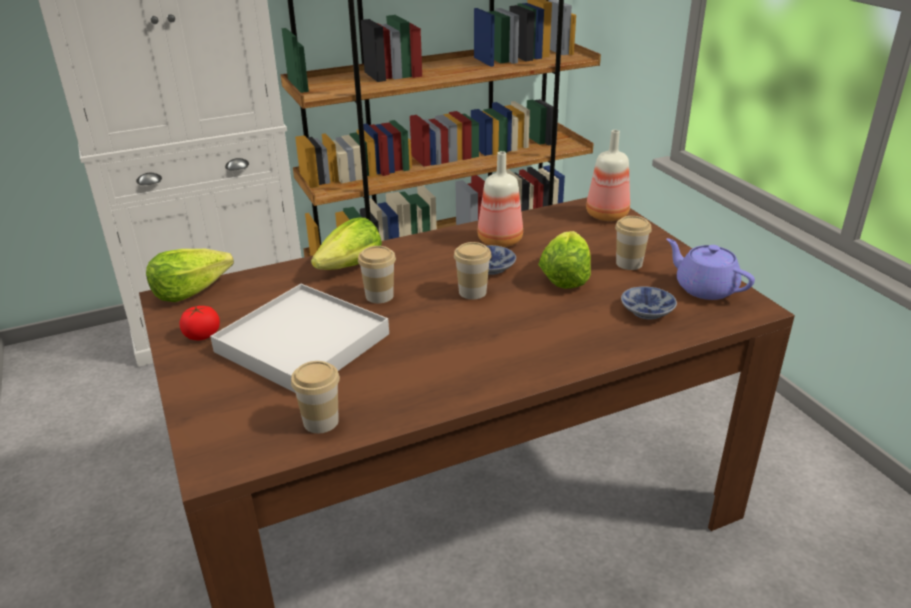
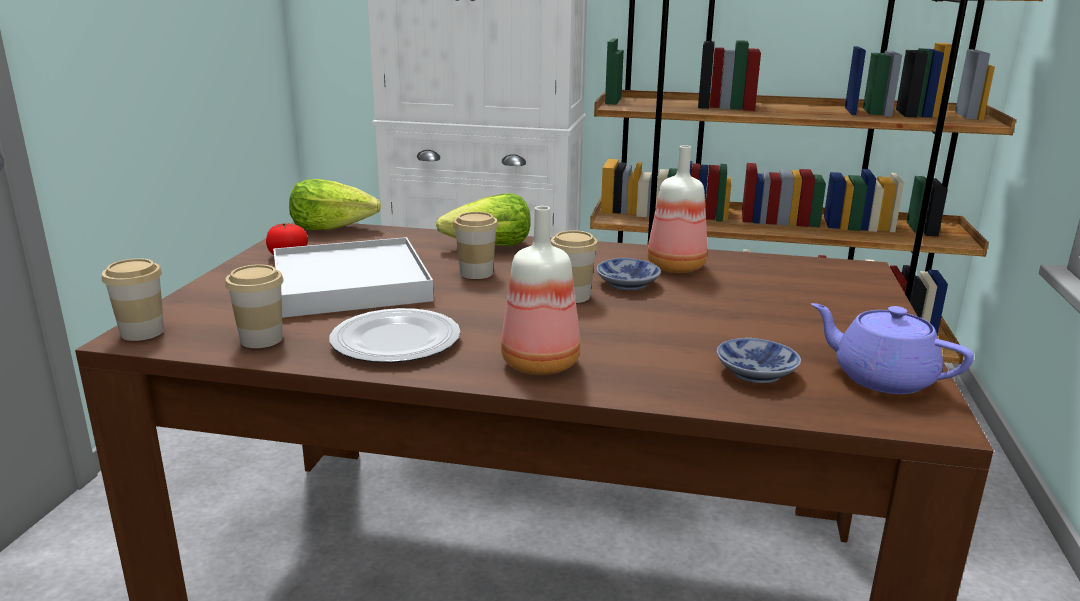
camera: 35 degrees right, 10 degrees down
(419, 379) = (397, 341): none -> plate
(565, 276) = (701, 313): lettuce -> none
(605, 215) = (849, 279): bottle -> bottle (538, 363)
(629, 263) = (807, 326): cup -> cup (142, 332)
(704, 288) = (881, 378): purple teapot -> purple teapot turned 45 degrees counterclockwise

